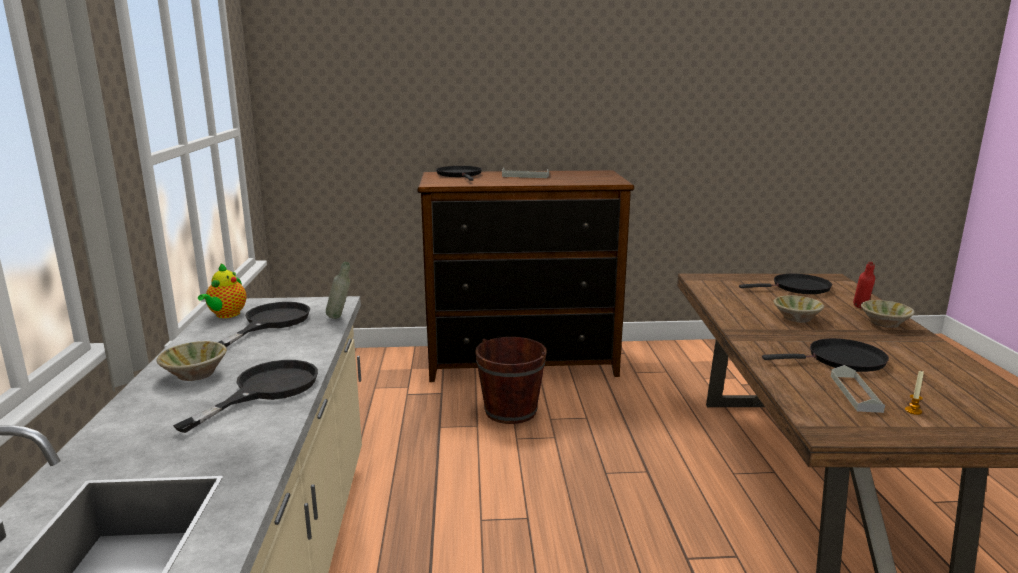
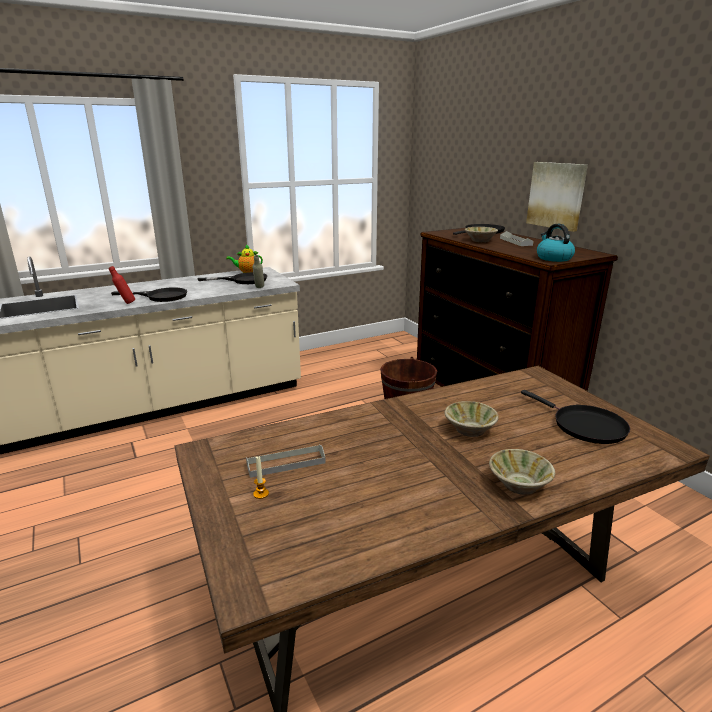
camera: 65 degrees right, 5 degrees up
(194, 374) = (173, 284): beige bowl -> beige bowl (480, 240)
(533, 124) = (556, 195): none -> picture
(609, 180) = (553, 258): none -> kettle
(841, 360) = (365, 456): black frying pan -> none
(861, 309) = (558, 468): red bottle -> red bottle (125, 303)

